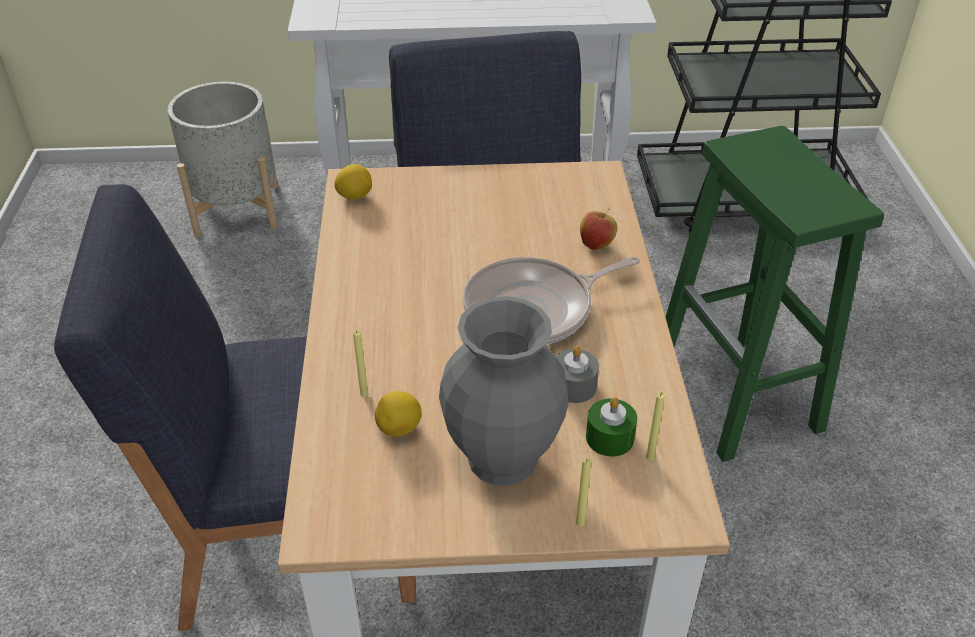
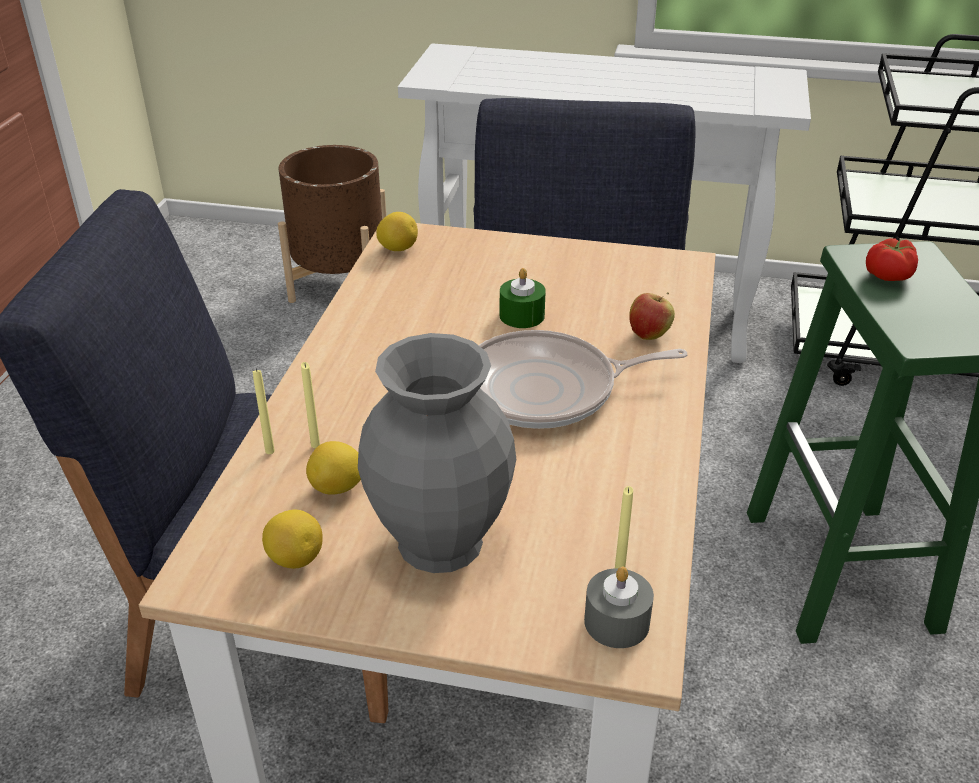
camera: 15 degrees right, 5 degrees down
(237, 209) = (340, 283): grey planter -> brown planter
(392, 497) = (295, 559): none -> lemon
(574, 386) = (558, 479): grey candle -> grey candle (616, 622)
(580, 523) = (501, 632): yellow candle -> yellow candle (270, 451)
(610, 437) = (578, 544): green candle -> green candle (522, 315)
(762, 161) = (889, 275): none -> tomato

